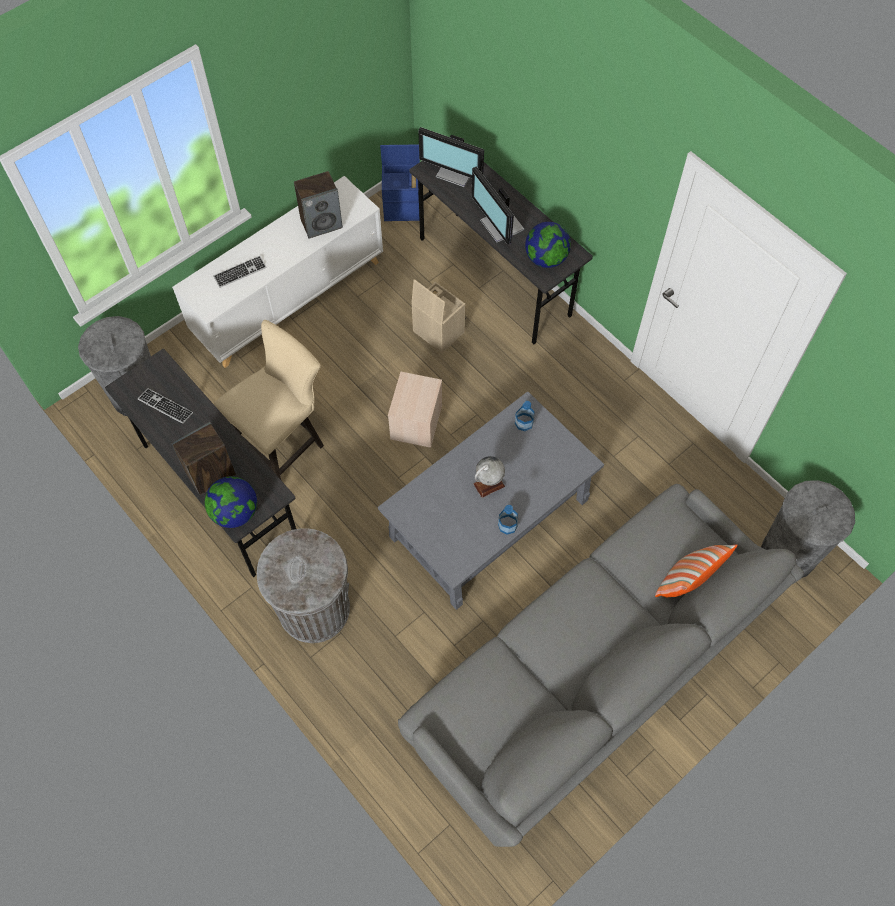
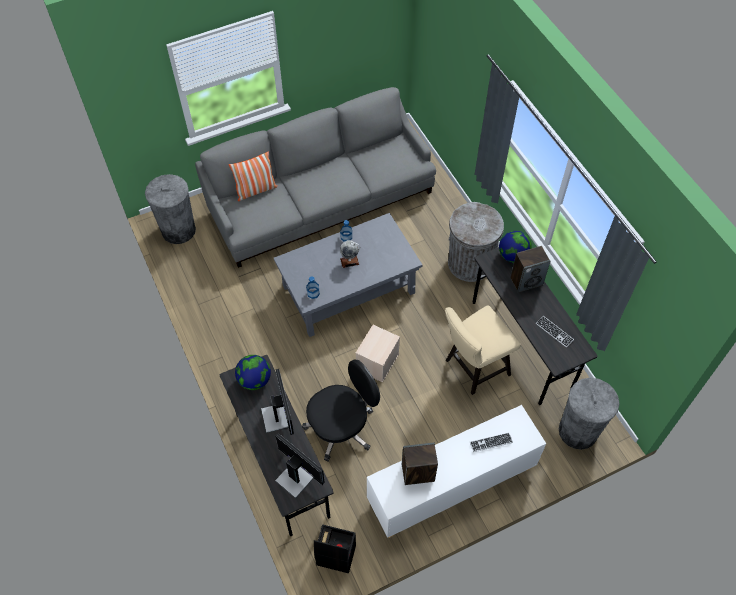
camera: 165 degrees left, 5 degrees down
(403, 207) = (335, 555): blue storage box -> black storage box
(437, 331) = (342, 427): beige storage box -> black office chair

